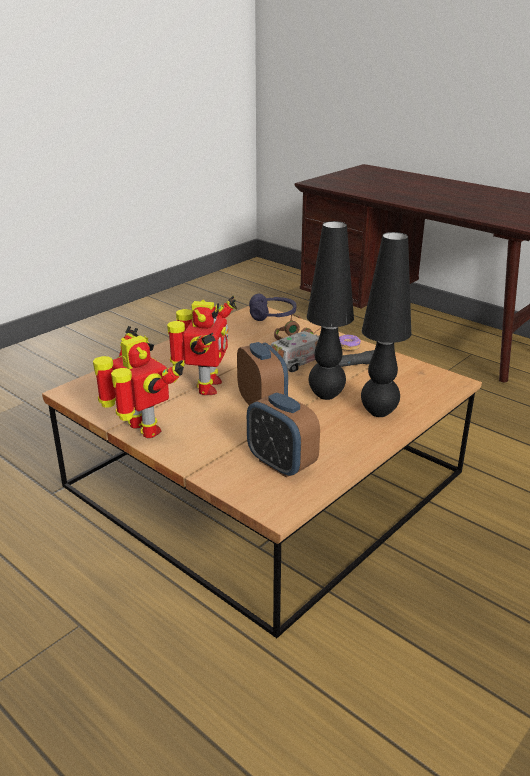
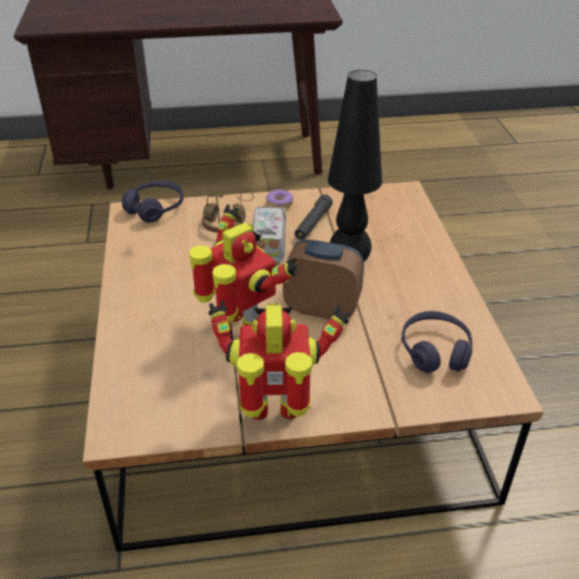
camera: 50 degrees left, 10 degrees up
(281, 464) = (435, 351): alarm clock -> purple headphones
(379, 412) = (409, 252): black table lamp -> none

